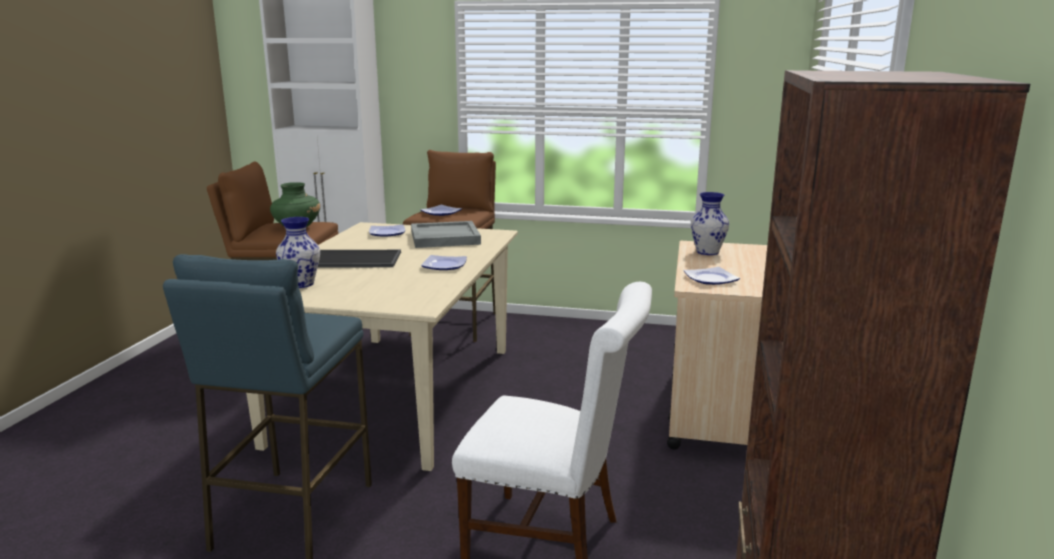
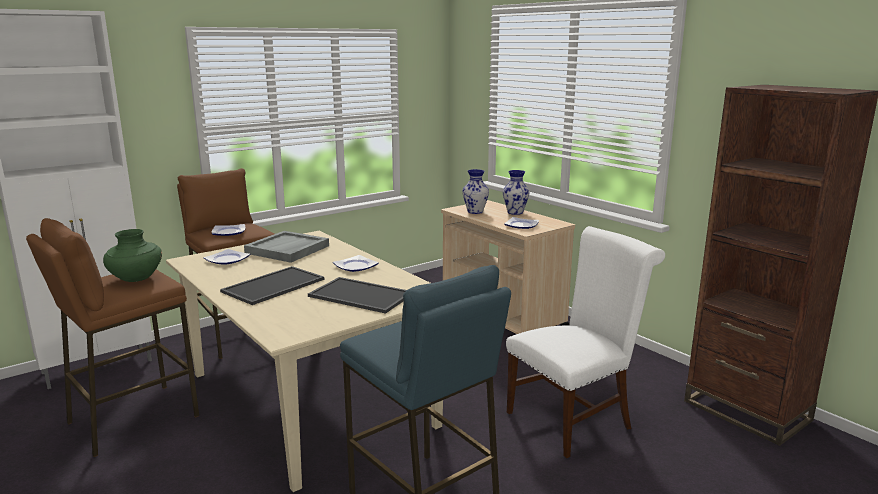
camera: 50 degrees left, 0 degrees up
(301, 284) = (301, 314): vase -> vase (515, 212)
(372, 287) = (359, 295): none -> tray

